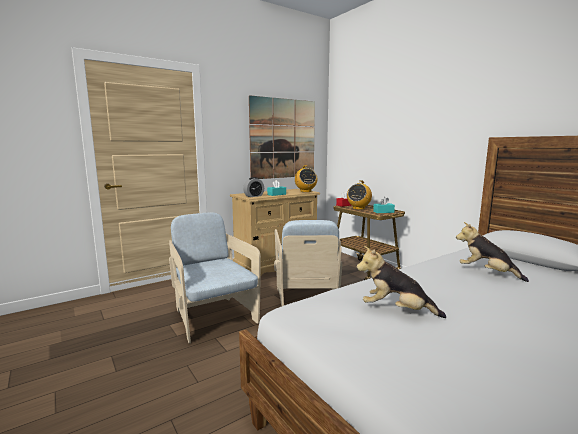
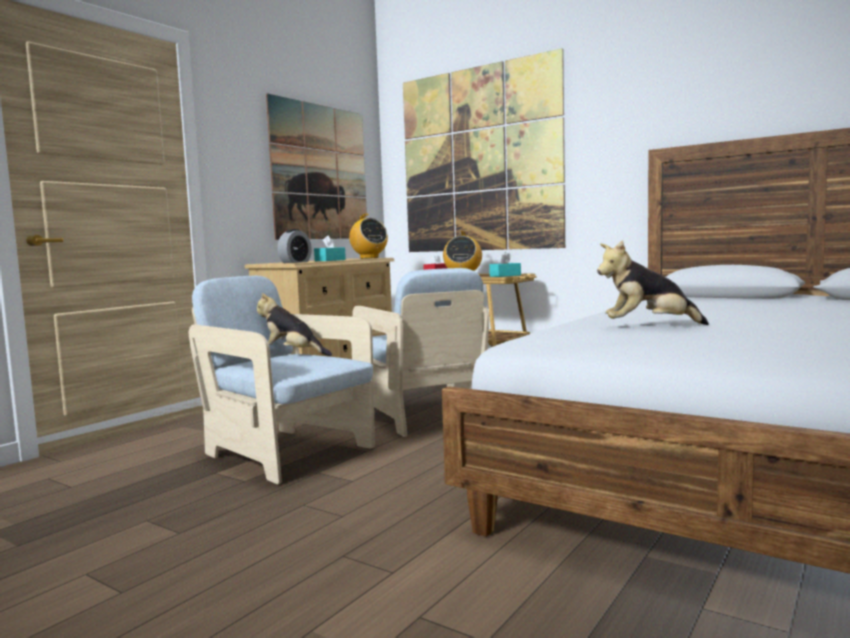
camera: 20 degrees left, 5 degrees down
(380, 133) = (479, 160): none -> picture
(486, 273) = (700, 305): plush toy -> plush toy (292, 354)

